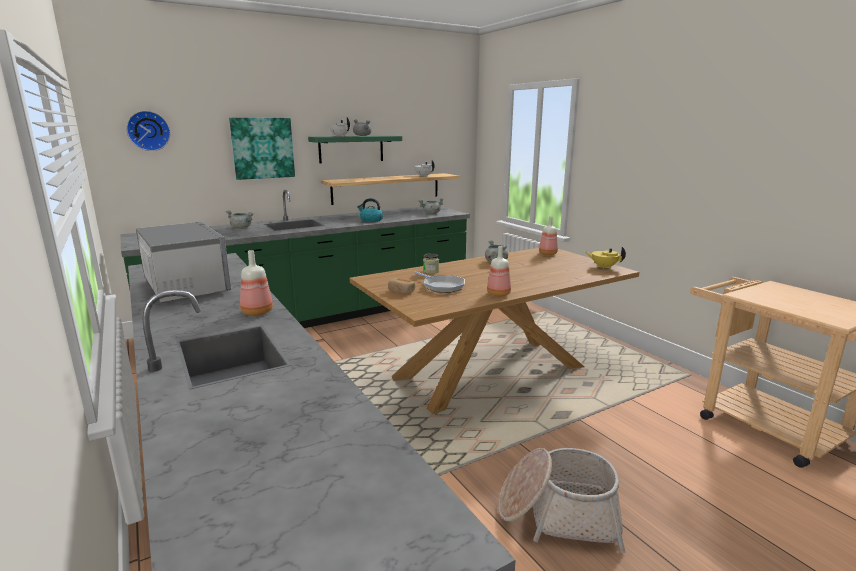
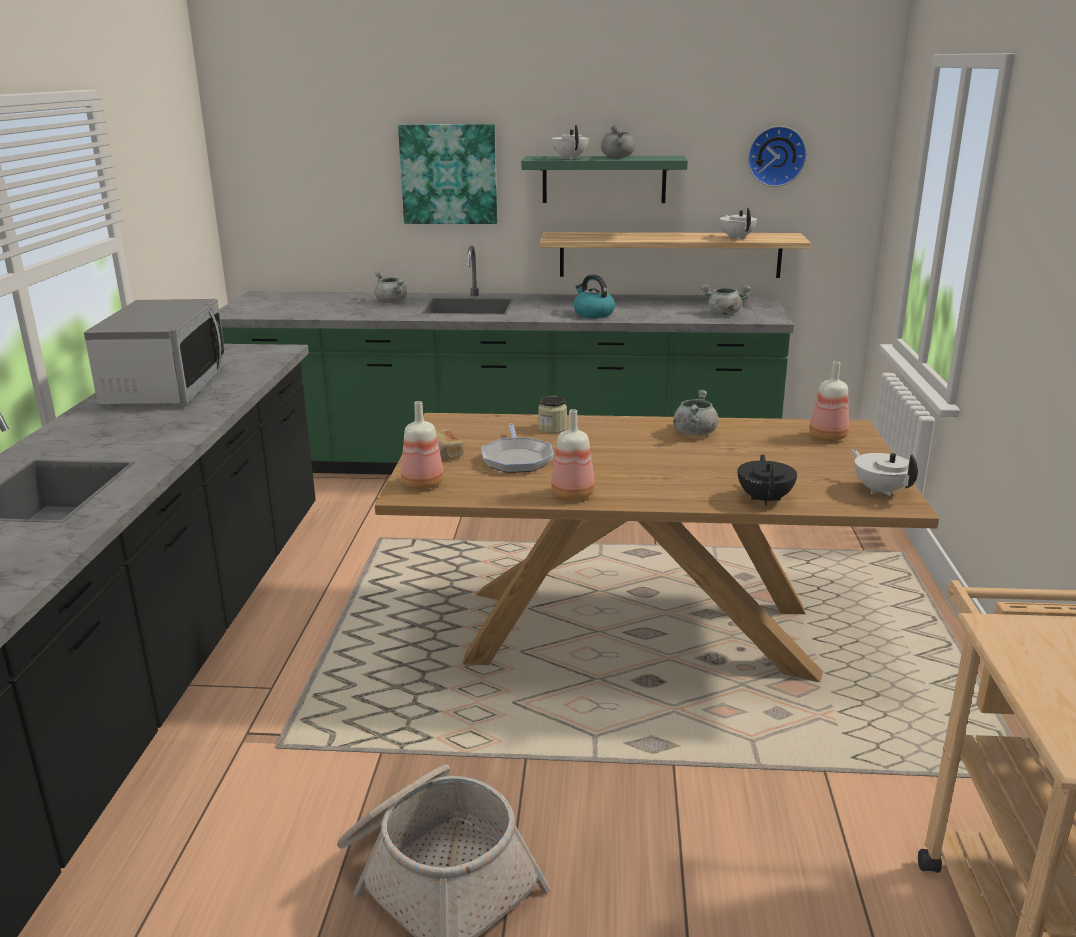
camera: 35 degrees right, 5 degrees up
(148, 131) = (288, 145): wall clock -> wall clock (776, 156)
(257, 312) = (161, 443): bottle -> bottle (421, 484)
(573, 278) = (765, 499): none -> black teapot
(603, 267) = (880, 490): yellow teapot -> white teapot

